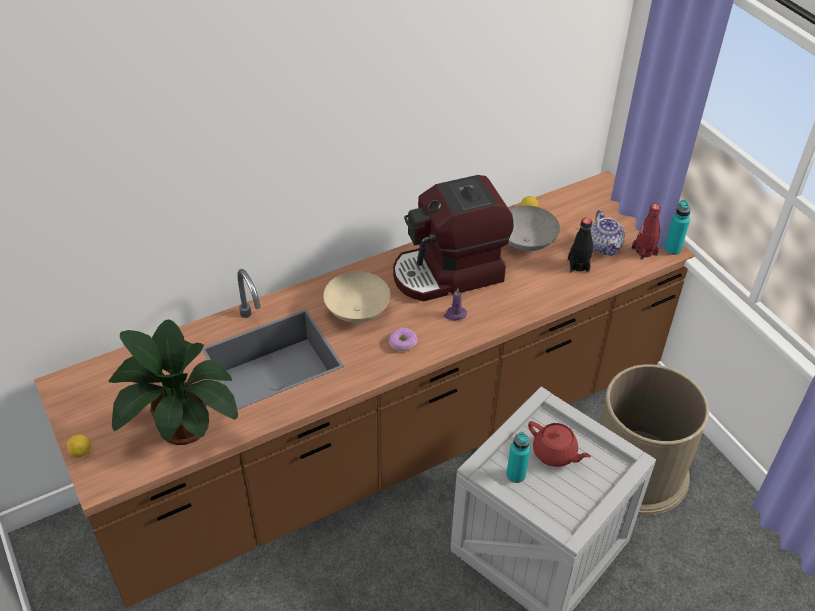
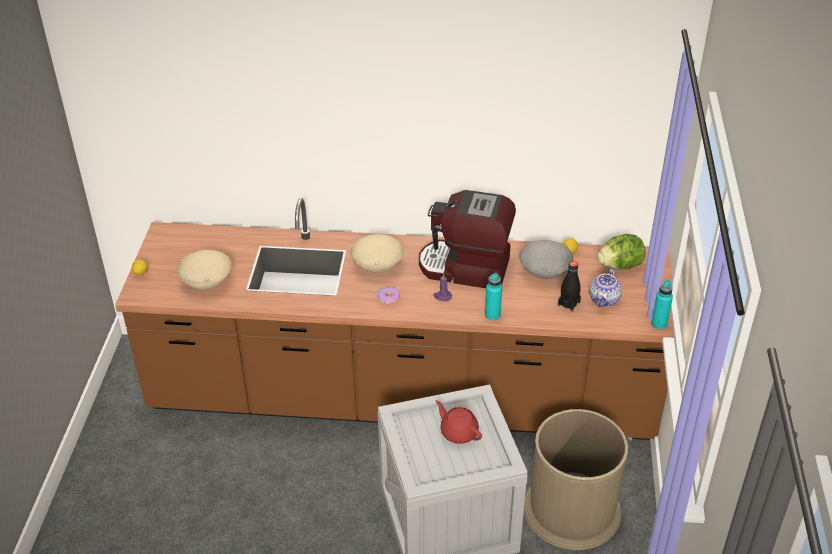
camera: 35 degrees right, 5 degrees down
(179, 423) = (207, 282): potted plant -> beige bowl
(516, 475) = (417, 431): turquoise bottle -> turquoise bottle (492, 315)
(555, 453) = (458, 432): red teapot -> red teapot turned 150 degrees clockwise
(585, 206) = (620, 265): none -> lettuce
(644, 251) = (633, 316): red bottle -> none

